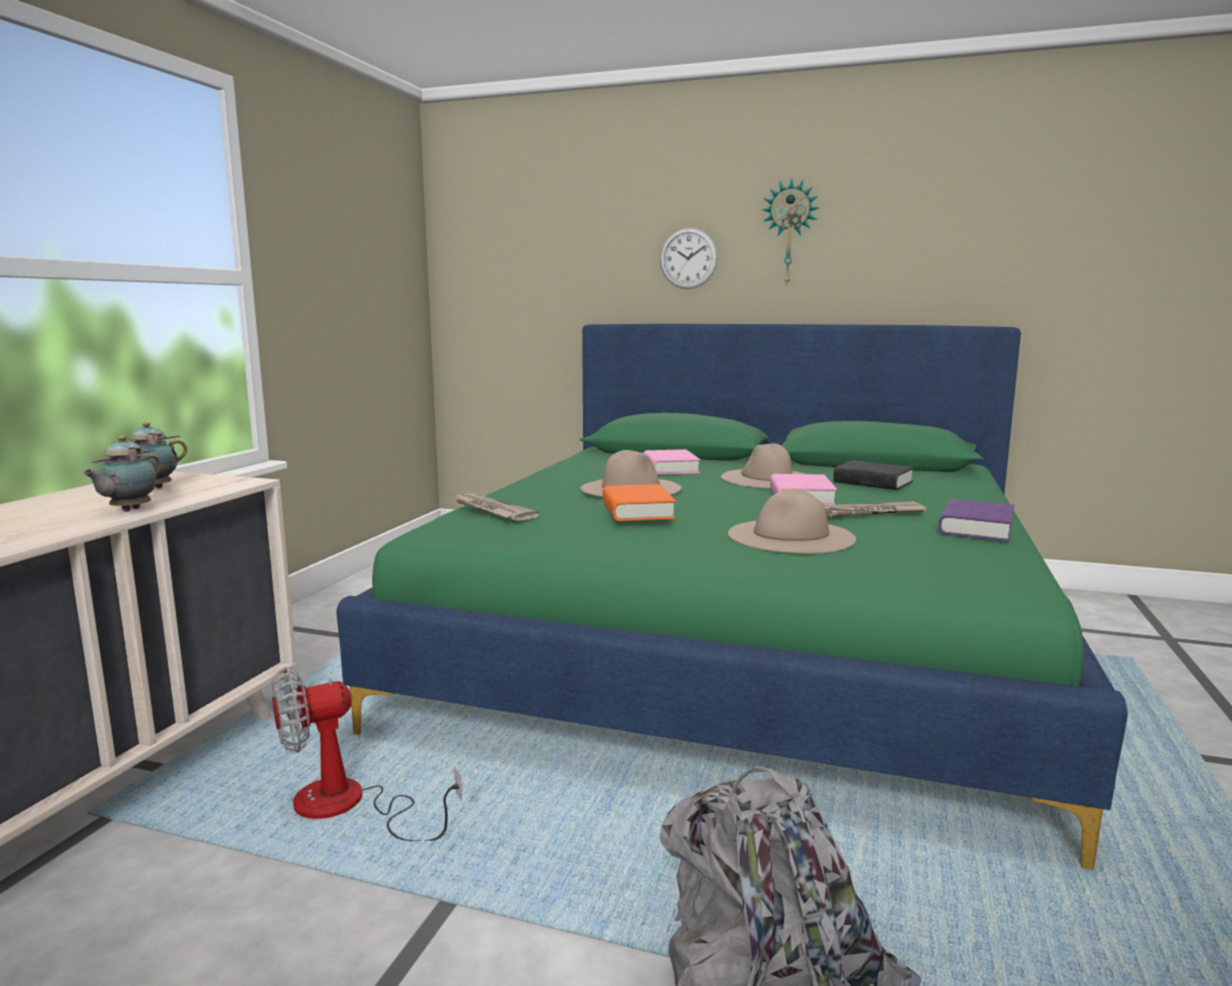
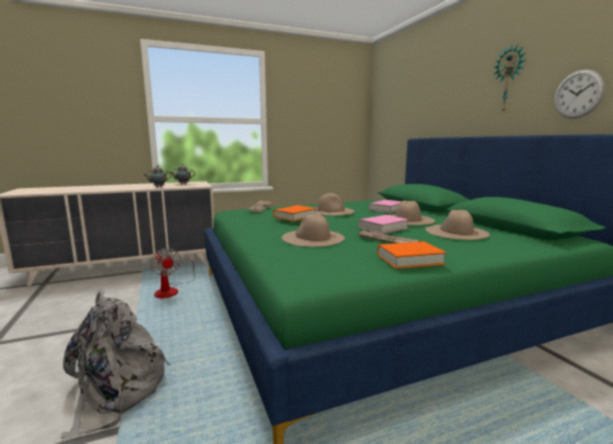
camera: 50 degrees right, 0 degrees up
(349, 807) = (171, 290): fan -> fan turned 150 degrees counterclockwise
(688, 258) = (458, 101): wall clock -> wall clock (578, 94)
(873, 482) = (456, 232): black book -> beige hat
(976, 528) = (409, 259): purple book -> orange book

